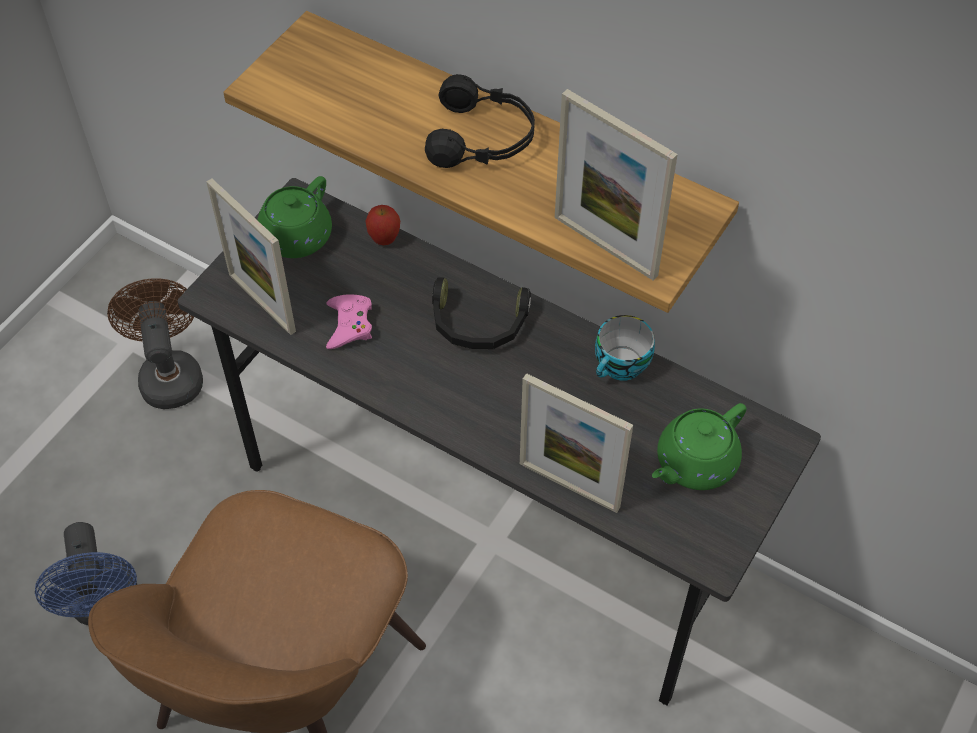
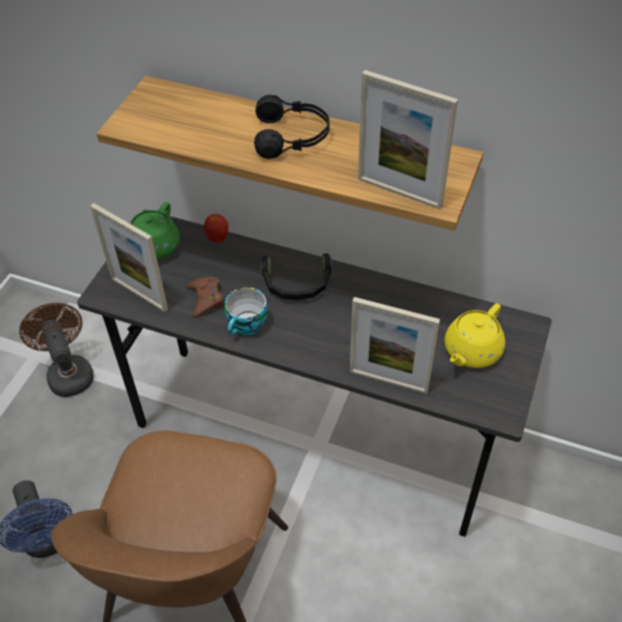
camera: 10 degrees left, 5 degrees down
(349, 325) = (205, 299): pink game controller -> brown game controller
(621, 367) = (403, 296): cup -> cup (247, 326)
(694, 463) = (471, 351): green teapot -> yellow teapot

